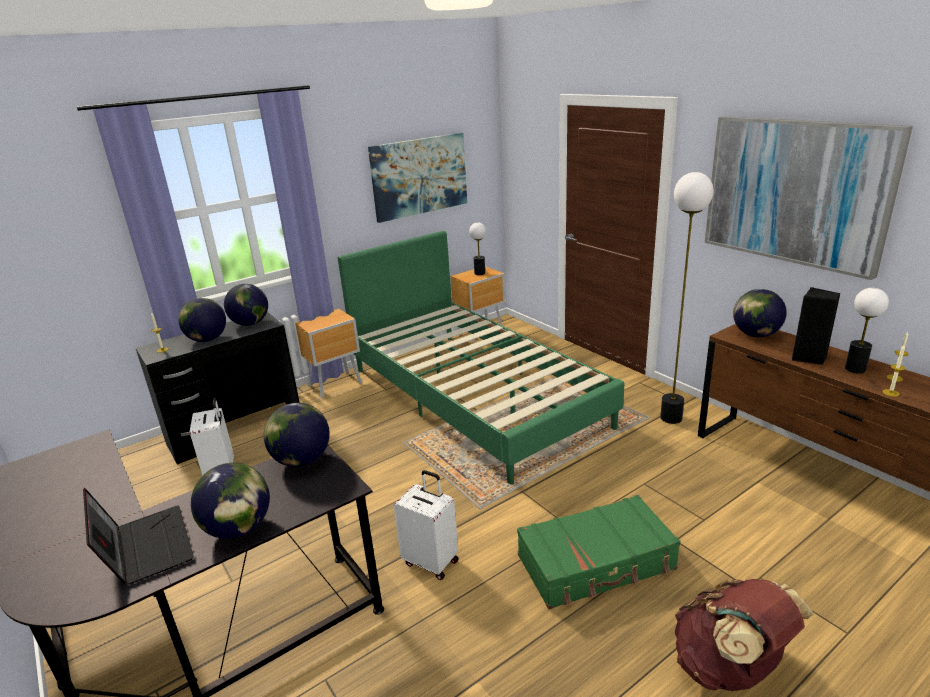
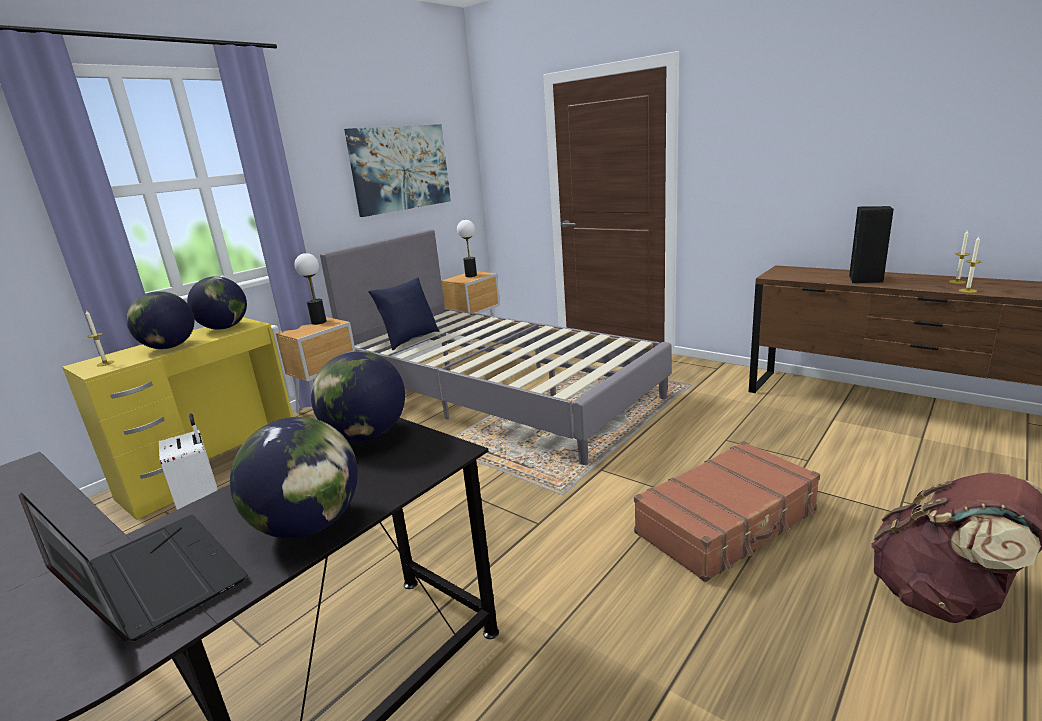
camera: 15 degrees left, 5 degrees down
(235, 430) = (213, 469): black desk -> yellow desk
(406, 336) = (409, 339): none -> blue pillow
(431, 561) = (533, 561): white suitcase -> none
(473, 396) = (497, 393): green bed -> grey bed
(596, 563) = (727, 523): green suitcase -> brown suitcase
(671, 418) = (713, 381): floor lamp -> none
(755, 335) = (798, 272): globe -> none
(796, 192) = (820, 121): picture -> none
(855, 369) = (915, 281): table lamp -> table lamp (319, 322)

